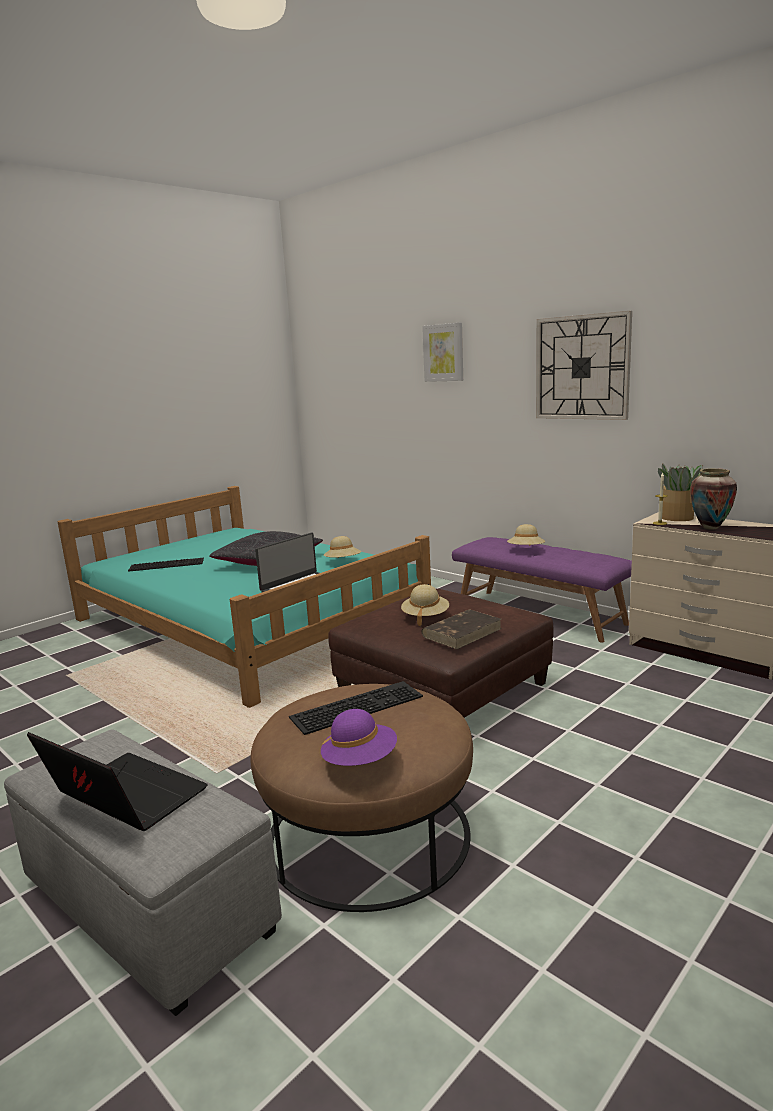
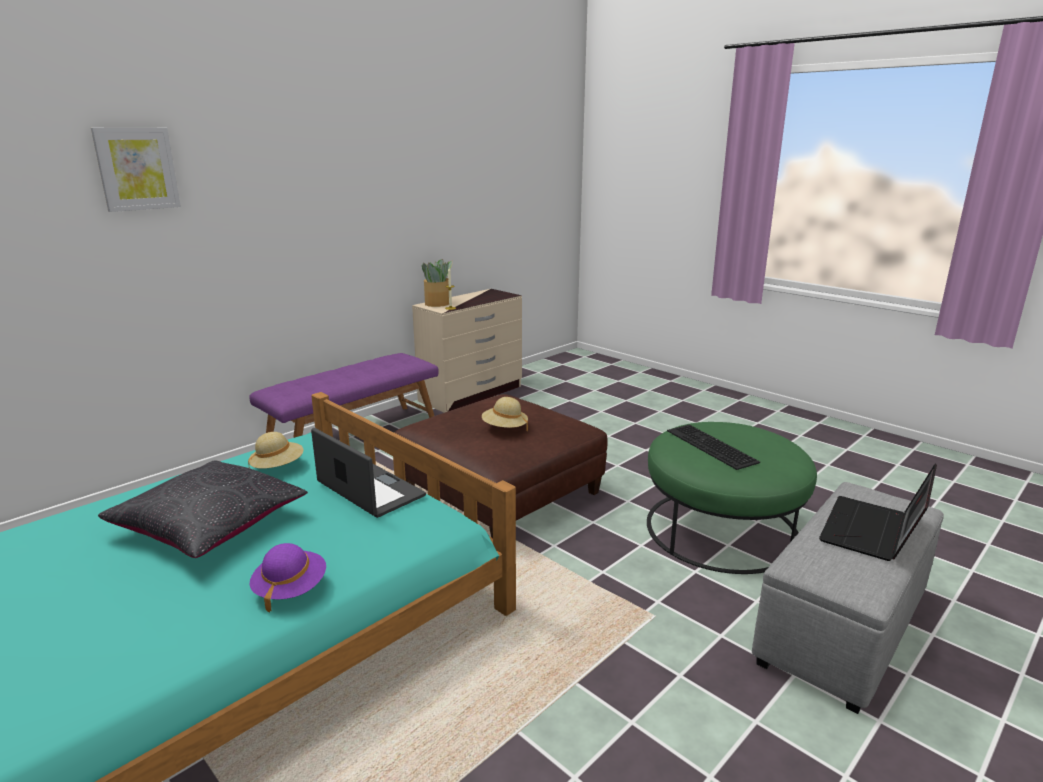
camera: 90 degrees left, 5 degrees up
(167, 564) = (76, 653): keyboard -> none
(360, 761) = (783, 445): purple hat -> purple hat (290, 589)
(368, 834) = (721, 529): brown ottoman -> green ottoman
(462, 632) = (548, 416): brown book -> none
(526, 550) = (340, 378): beige hat -> none
(582, 367) = (331, 185): wall clock -> none
(710, 527) = (475, 301): vase -> none

